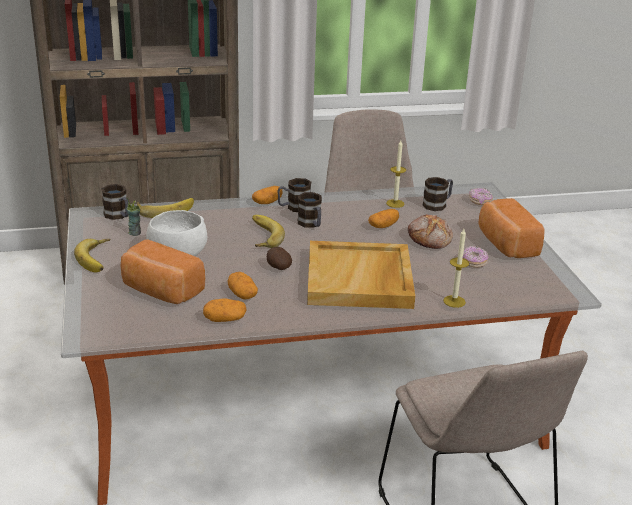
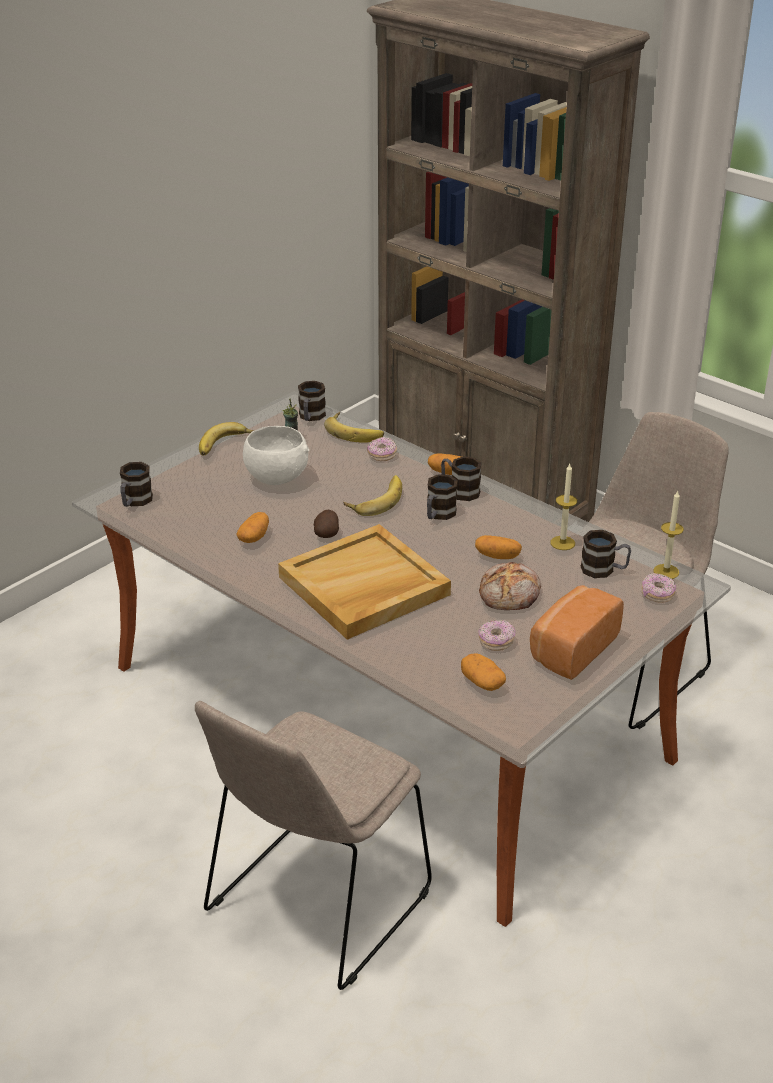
camera: 55 degrees right, 5 degrees up
(114, 324) = (135, 502): none -> mug
(160, 291) = (210, 497): bread -> none
(211, 213) = (382, 455): none -> donut
(224, 319) = (202, 547): potato -> potato (482, 682)
(454, 301) = (393, 659): candle -> candle (666, 571)

